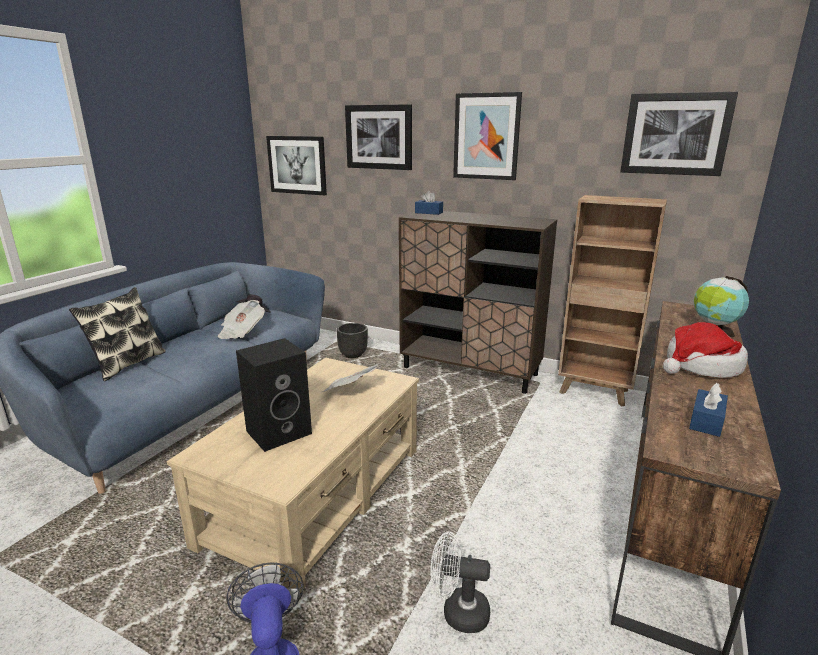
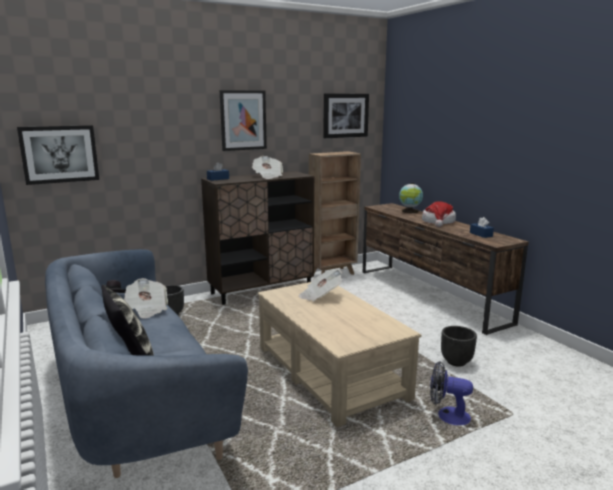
camera: 55 degrees left, 5 degrees down
(279, 431) = (343, 322): black speaker -> none
(379, 137) = (154, 123): picture -> none
(458, 612) = (456, 362): white fan -> black planter
(488, 219) = (267, 176): none -> newspaper

